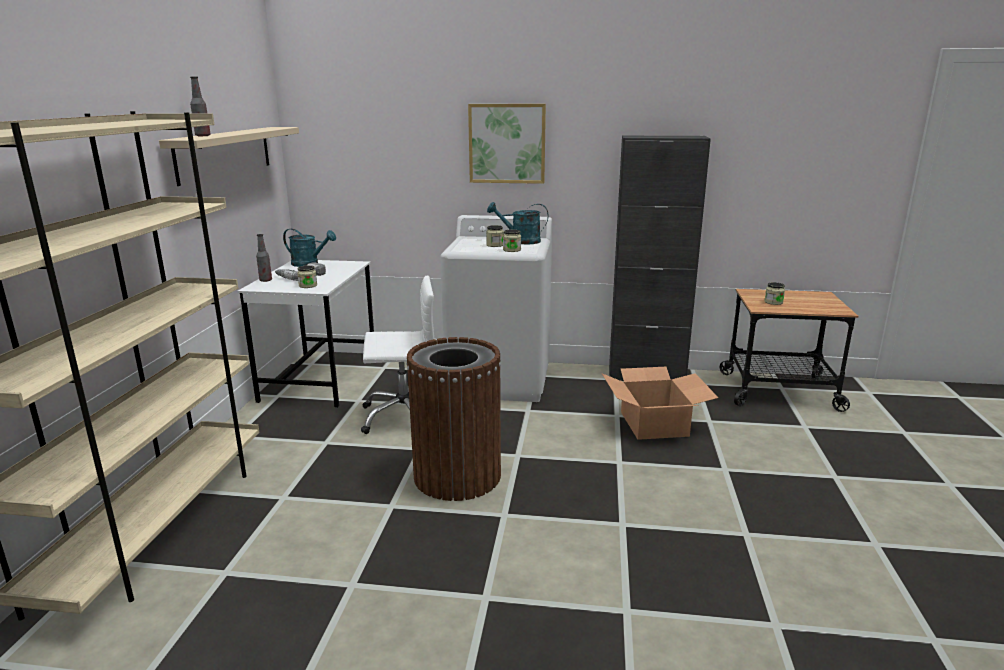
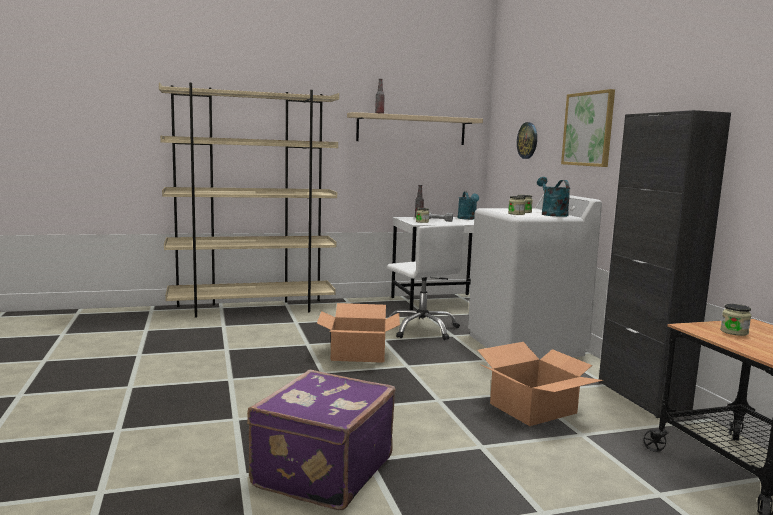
camera: 65 degrees right, 10 degrees down
(386, 154) = (527, 140): none -> wall clock
(457, 476) = (358, 354): brown trash can -> cardboard box
(769, 568) = (320, 471): none -> purple suitcase

